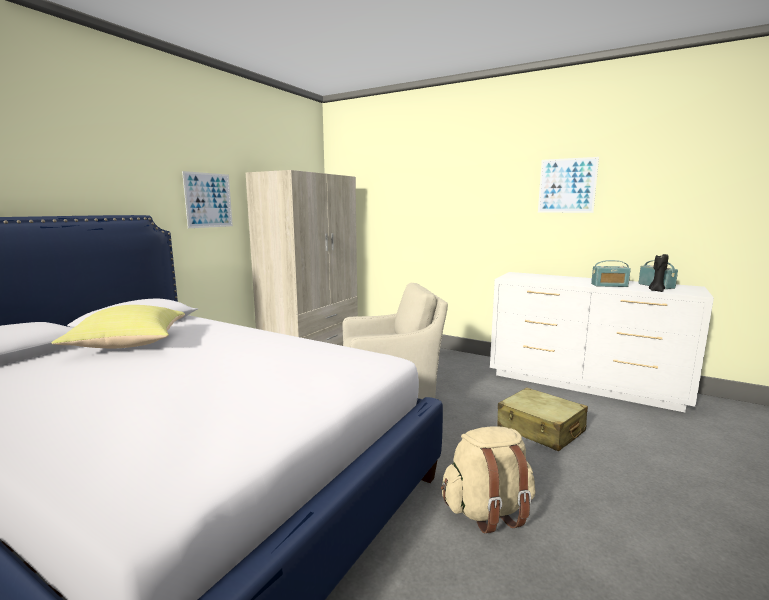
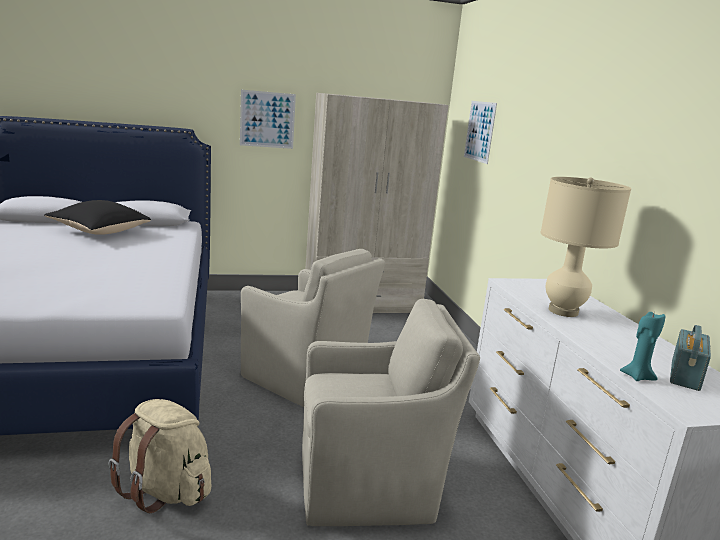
camera: 45 degrees right, 5 degrees up
(126, 346) = (98, 232): yellow pillow -> black pillow
(540, 429) = (370, 484): beige suitcase -> beige armchair
(561, 281) = (563, 311): none -> beige table lamp
(567, 185) = (646, 155): picture -> picture (479, 131)
(609, 285) = (601, 342): radio -> none
(656, 290) = (637, 376): black candle -> turquoise candle

